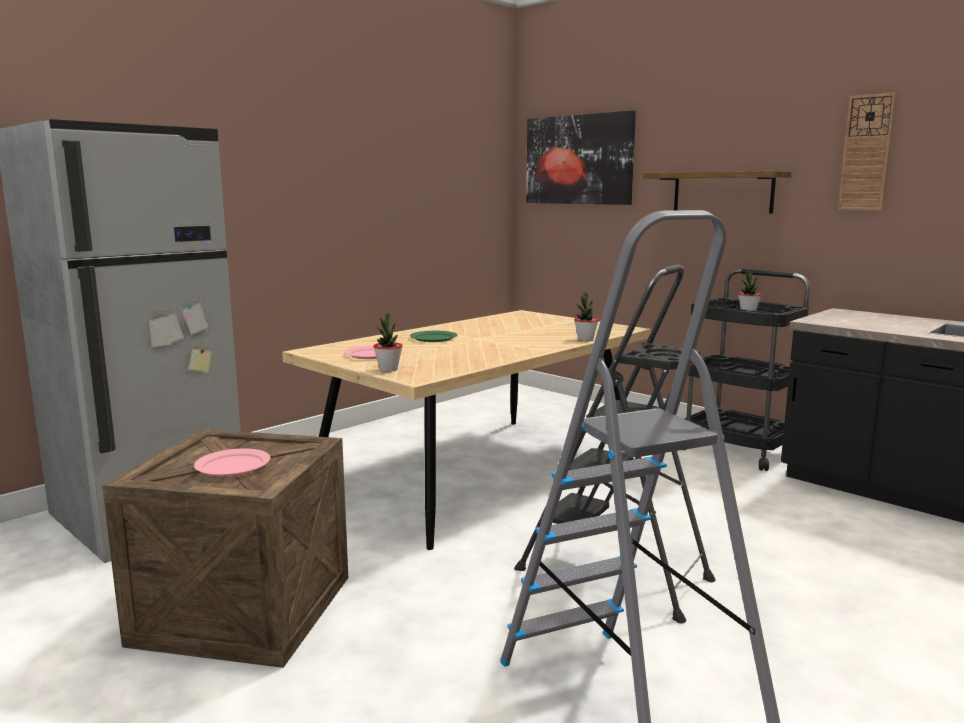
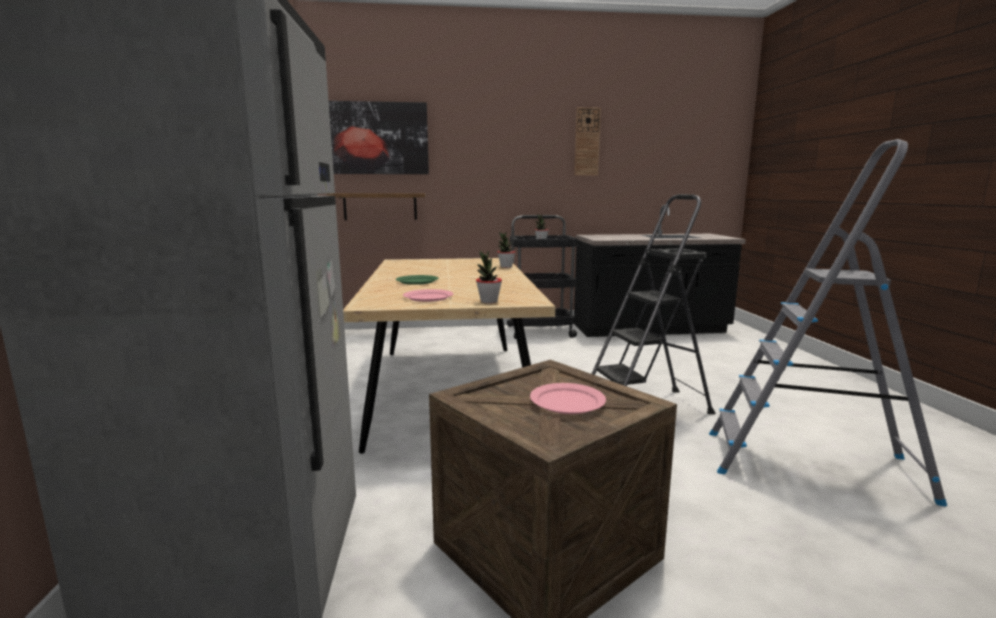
camera: 50 degrees left, 0 degrees up
(722, 192) = (500, 165): shelf -> shelf (380, 206)

